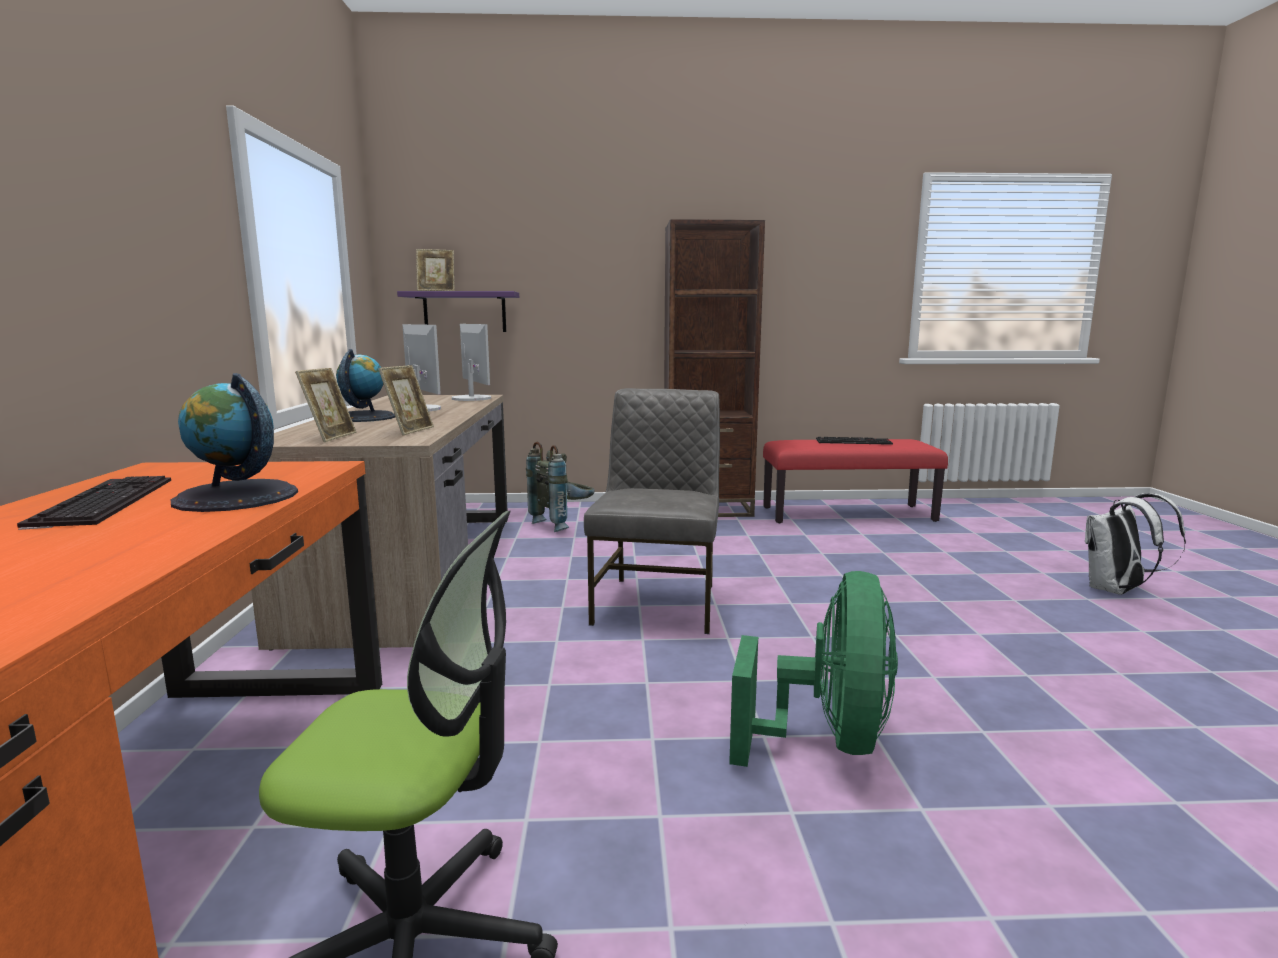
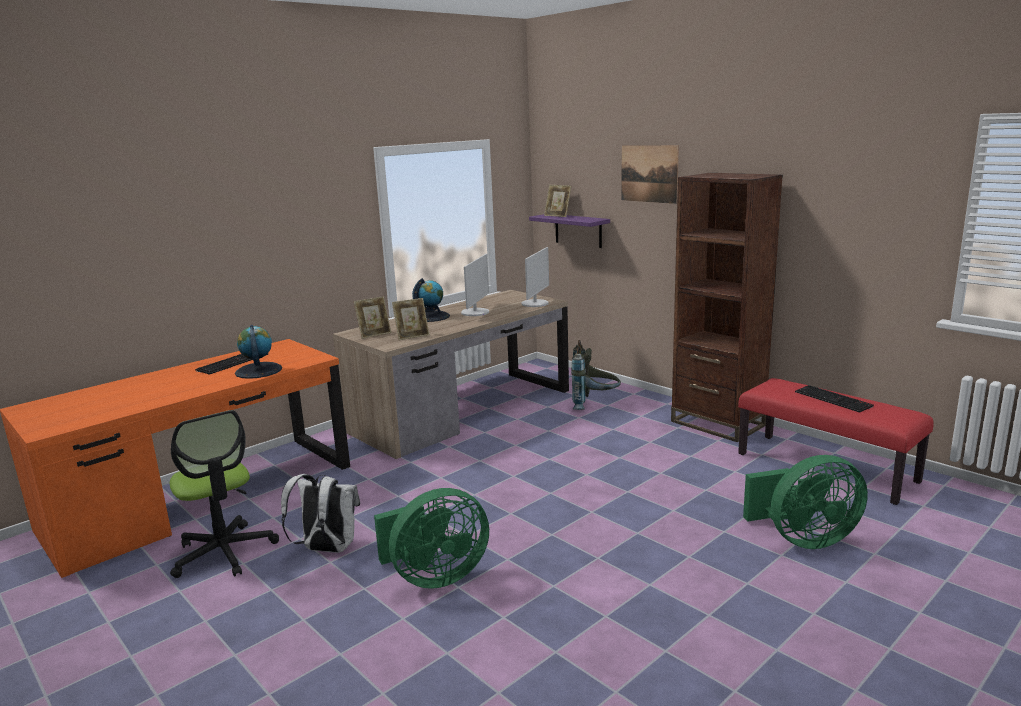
camera: 50 degrees right, 5 degrees up
(578, 232) = (649, 173): none -> picture
(658, 603) = (525, 479): grey chair -> none
(957, 558) = (804, 539): none -> green fan
(1117, 591) = (865, 624): white backpack -> white backpack (327, 549)

